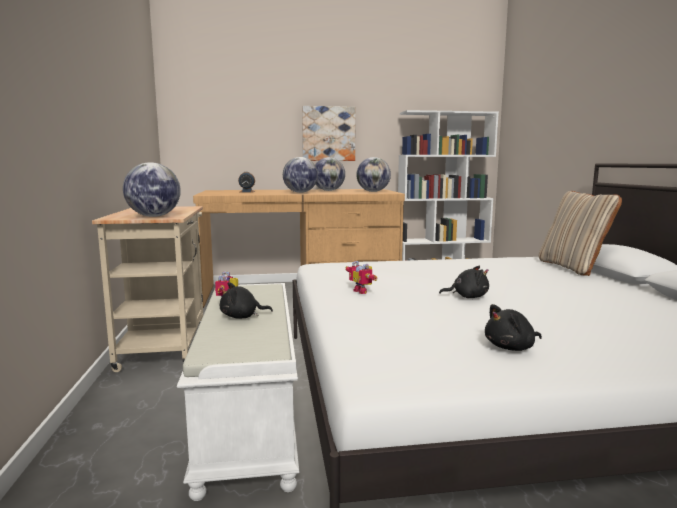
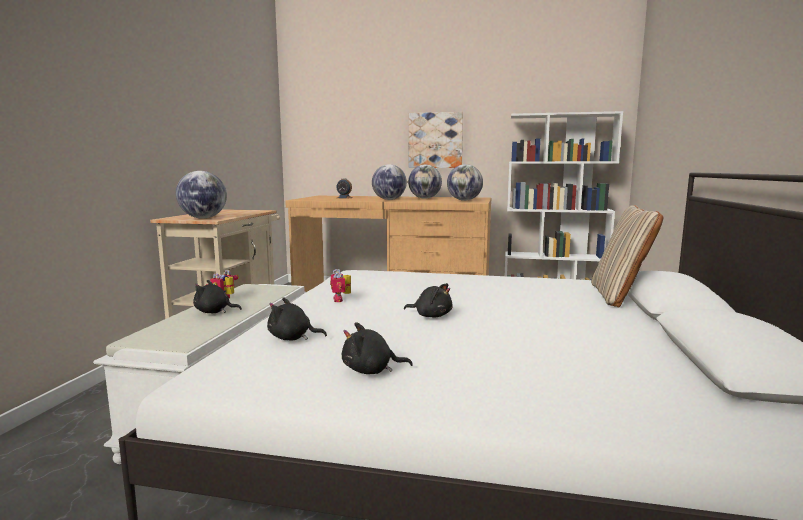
camera: 20 degrees right, 0 degrees up
(389, 330) = (292, 338): none -> black plush toy

